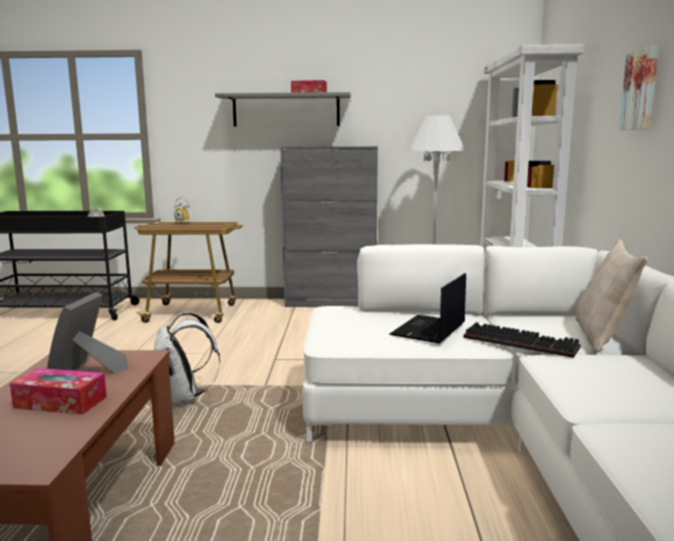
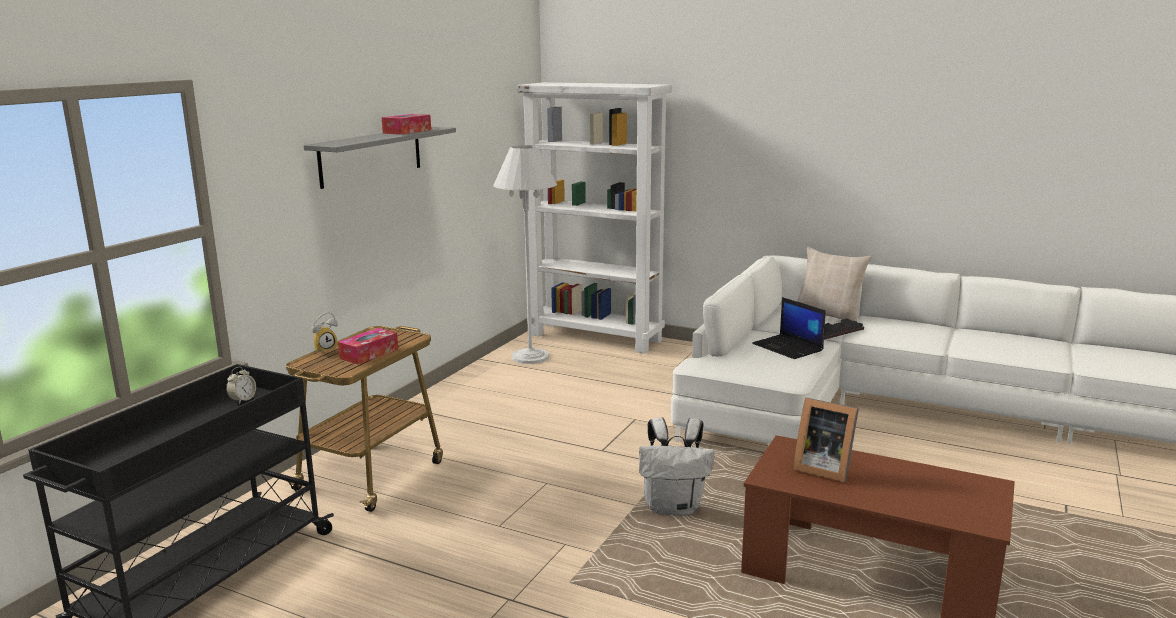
camera: 65 degrees left, 5 degrees up
(60, 402) = (885, 478): tissue box -> tissue box (369, 354)
(331, 303) = (445, 392): grey cabinet -> none
(641, 90) = (767, 135): picture -> none

